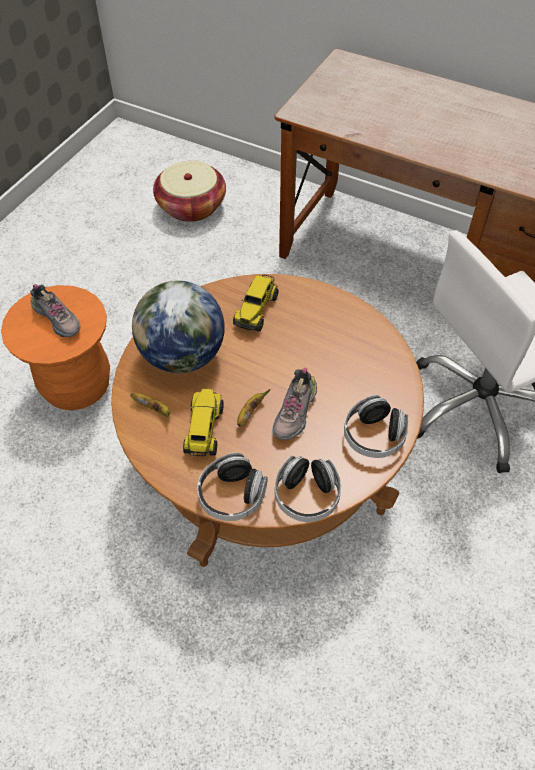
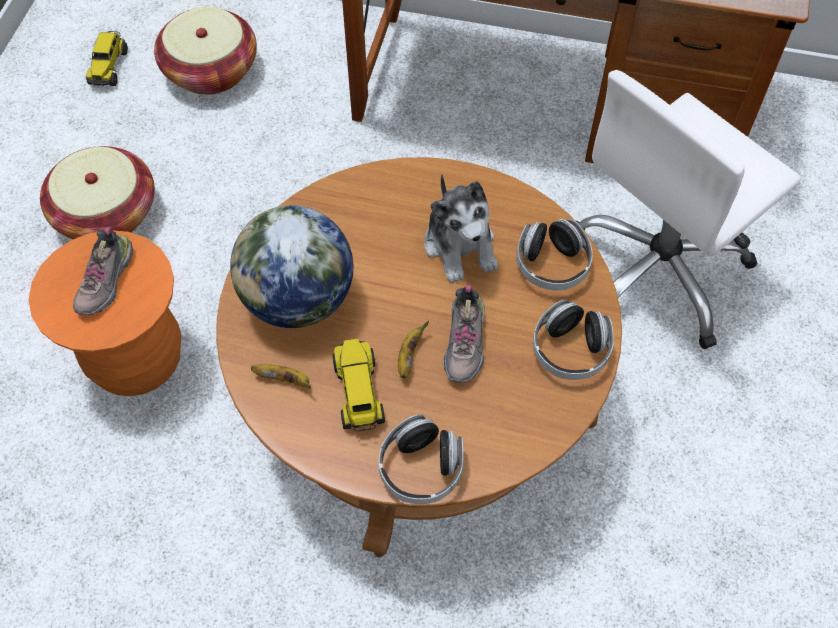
camera: 15 degrees left, 5 degrees up
(59, 319) = (106, 282): shoe -> shoe turned 75 degrees clockwise
(90, 285) = (106, 214): none -> basket
(256, 310) = (373, 215): toy truck -> toy truck (109, 67)
(306, 496) = (512, 447): headphones -> headphones (551, 265)
(314, 343) = (460, 245): none -> plush toy

